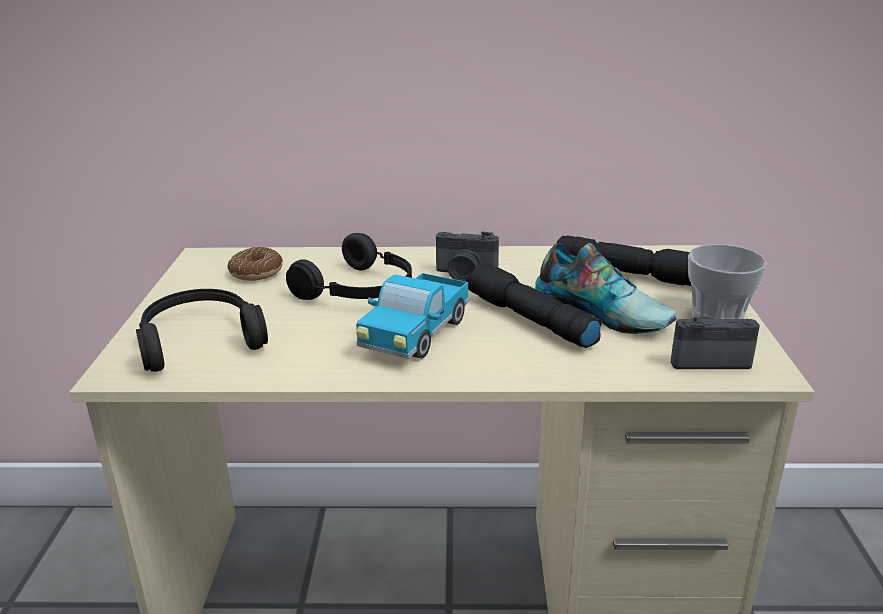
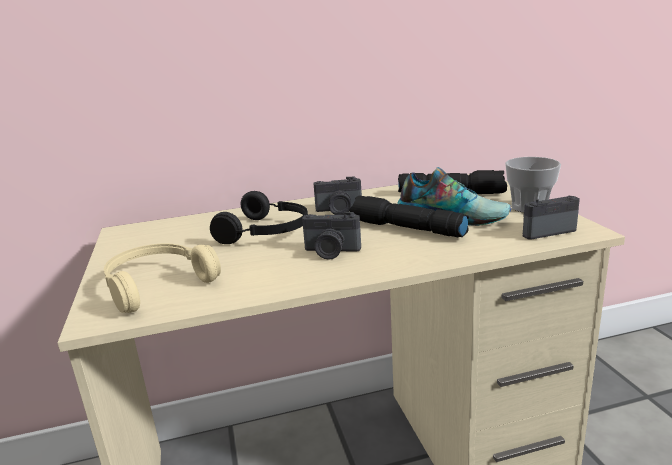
camera: 15 degrees left, 5 degrees down
(199, 340) = (156, 284): black headphones -> beige headphones
(256, 272) = (174, 234): donut -> none
(415, 336) = (331, 252): toy truck -> camera

